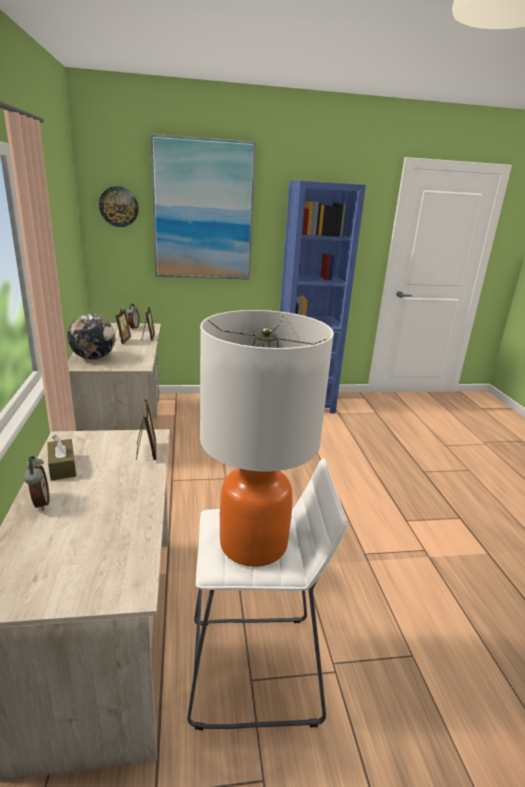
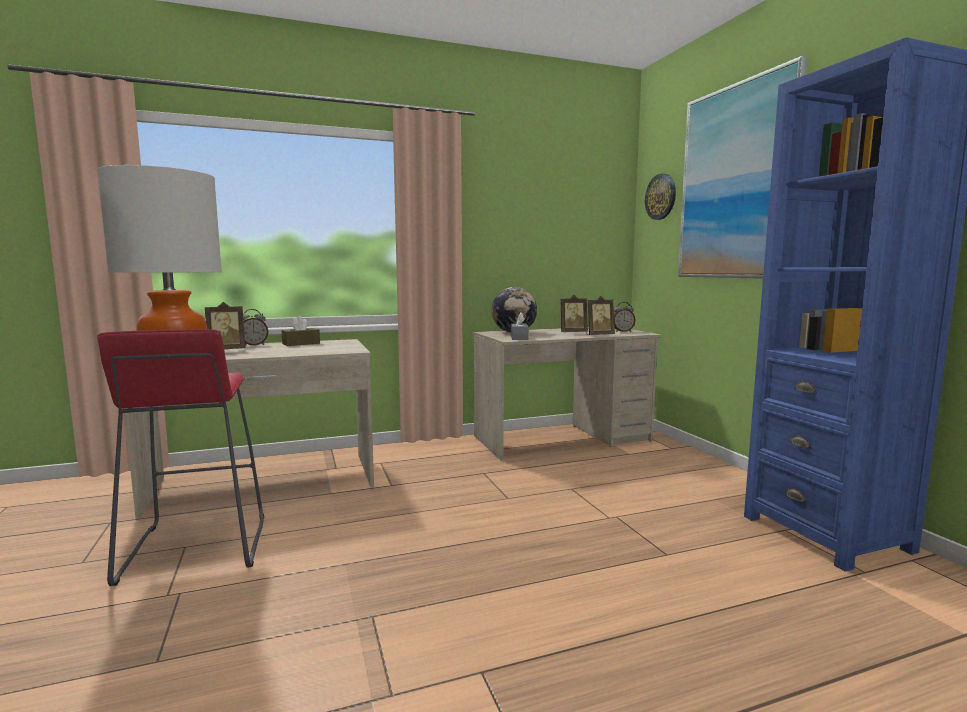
camera: 80 degrees right, 15 degrees down
(133, 362) = (519, 338): none -> grey tissue box
(146, 452) = (324, 351): picture frame -> picture frame (227, 350)
(255, 670) = (195, 547): white stool -> red stool

